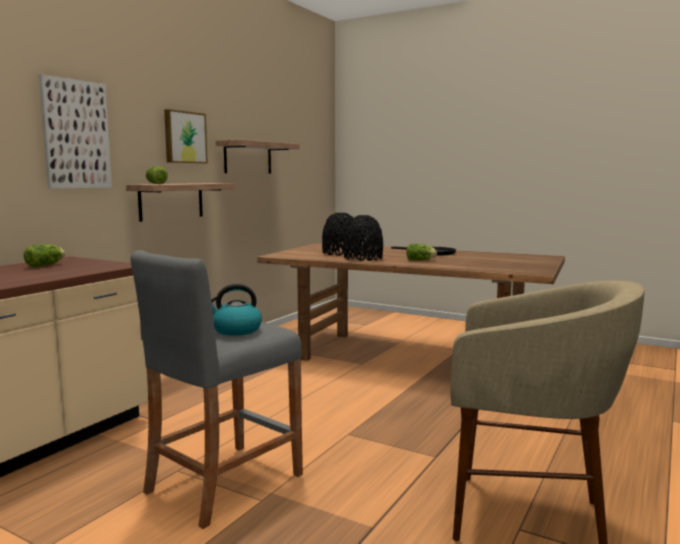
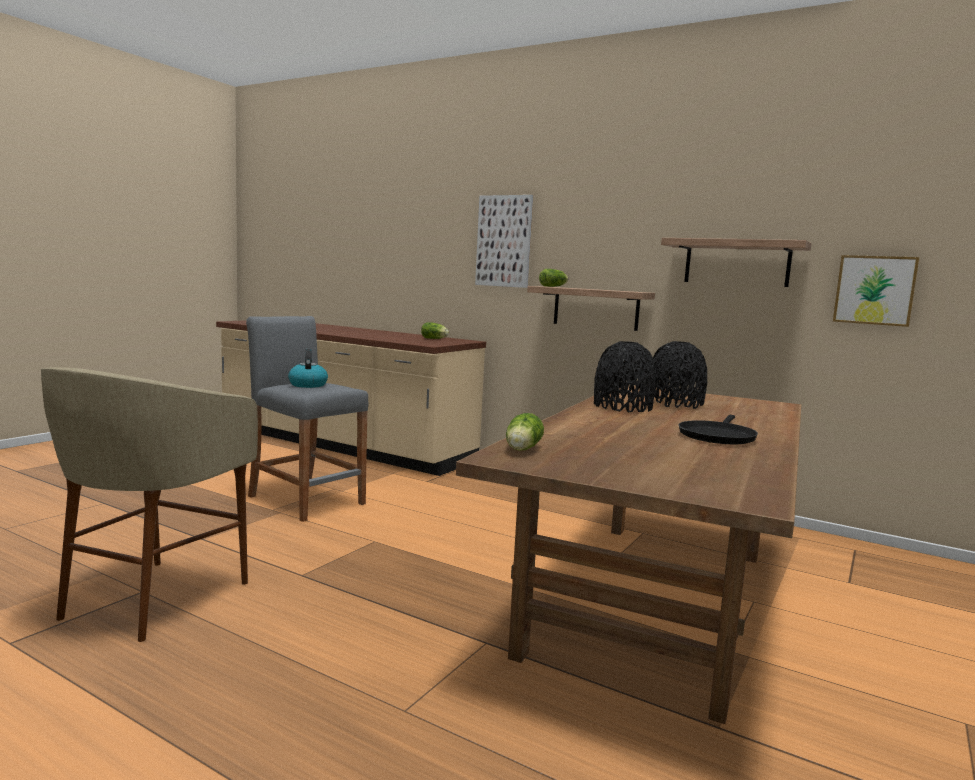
camera: 90 degrees right, 0 degrees up
(184, 137) = (623, 239): picture -> picture (874, 290)
(421, 260) = (621, 424): lettuce -> lettuce (522, 450)

